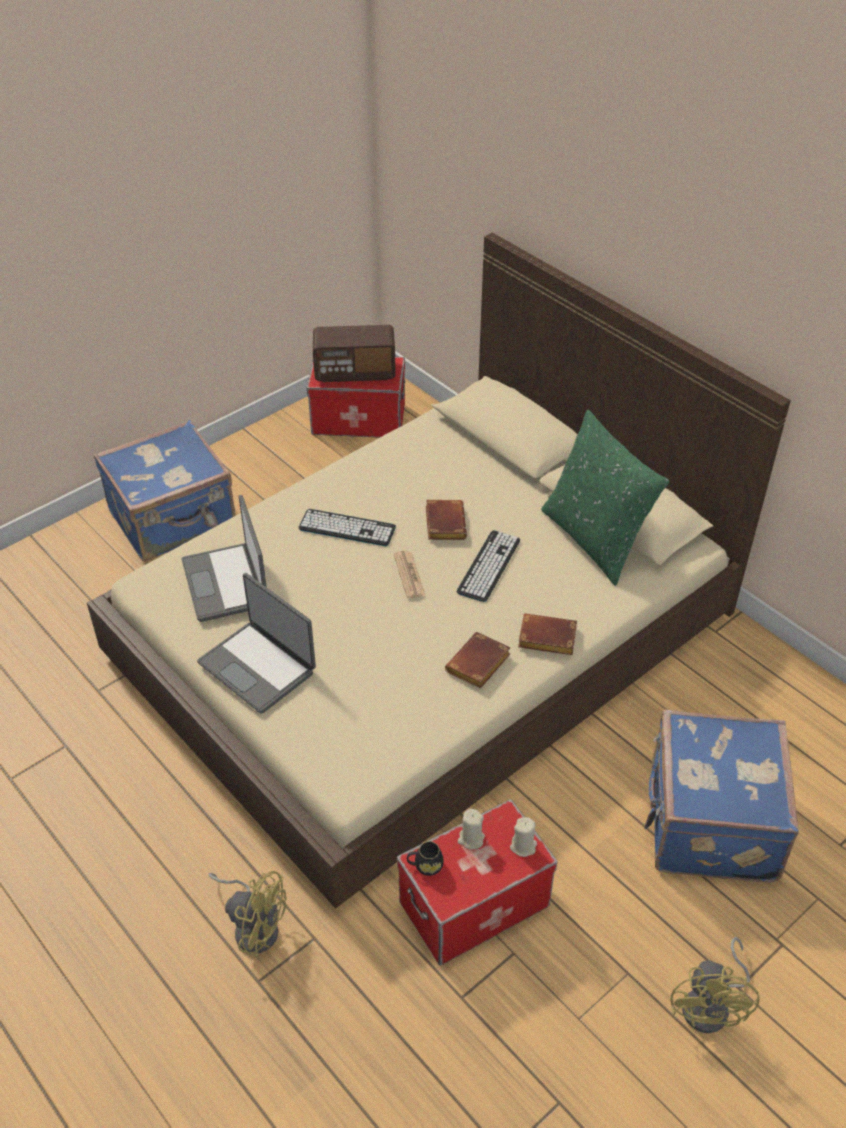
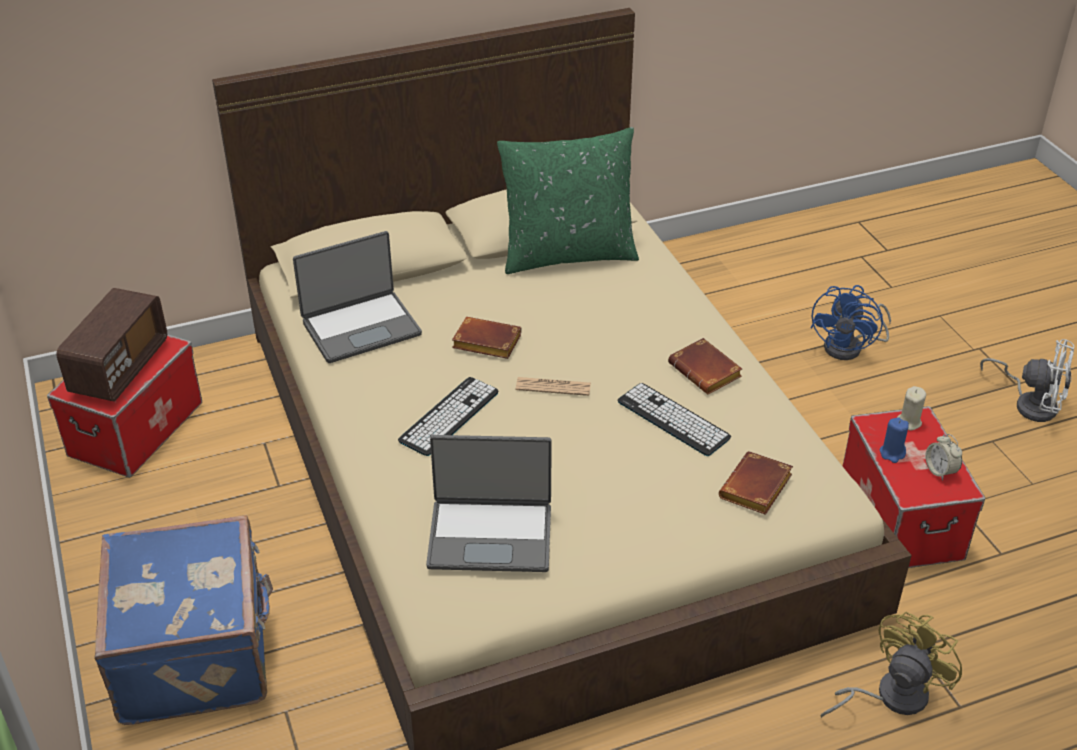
camera: 70 degrees left, 5 degrees down
(258, 667) = (641, 535): laptop -> laptop (360, 327)
(425, 866) = (917, 492): black mug -> none
(463, 881) = (940, 471): none -> alarm clock
(471, 839) = (892, 453): beige candle -> blue candle
(489, 566) = (569, 330): keyboard -> keyboard (673, 420)
(545, 639) = (689, 321): brown book -> brown book (756, 490)
(708, 823) = (850, 347): blue suitcase -> blue fan
(712, 1006) = (1030, 403): yellow fan -> white fan

